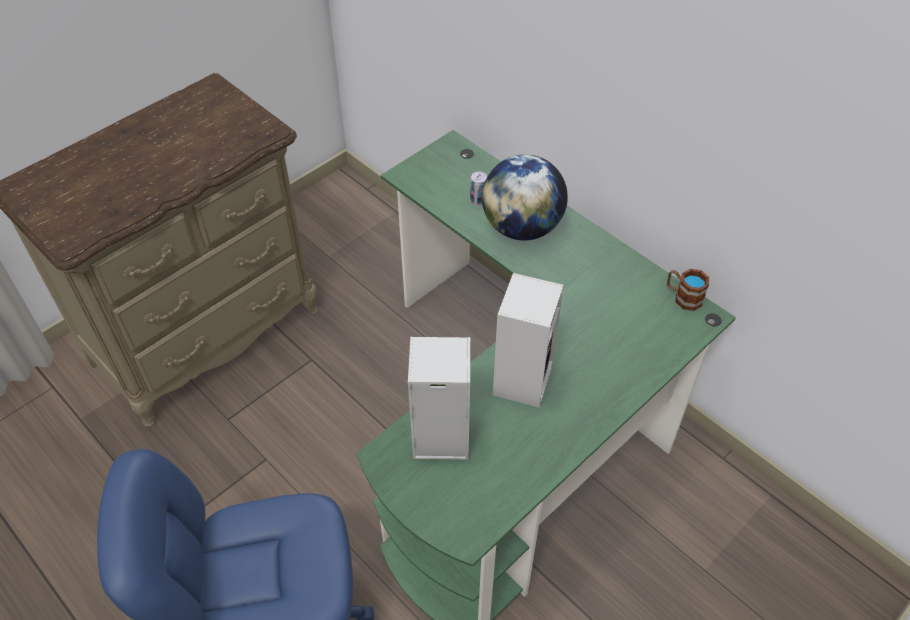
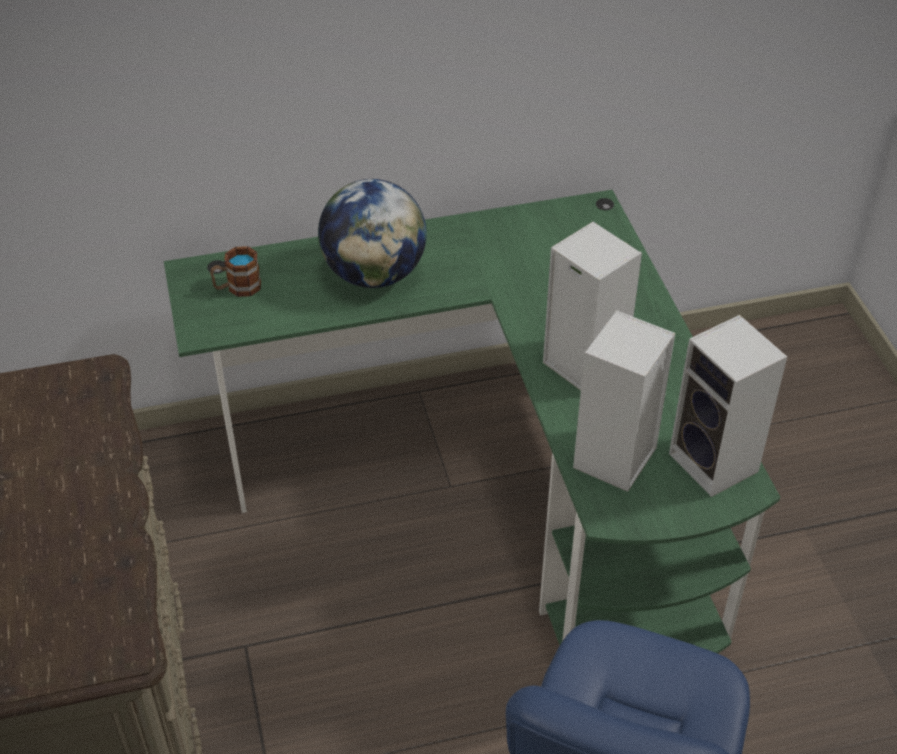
camera: 60 degrees left, 5 degrees down
(478, 201) = (302, 289): can -> none
(478, 506) = (717, 464): none -> speaker
(683, 297) = (563, 209): mug -> mug (237, 288)

